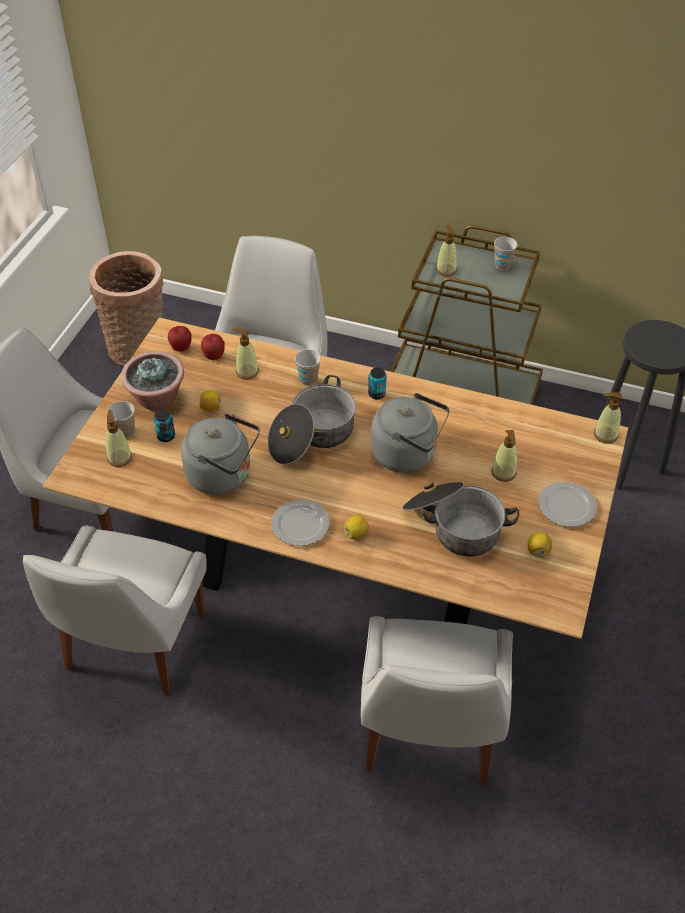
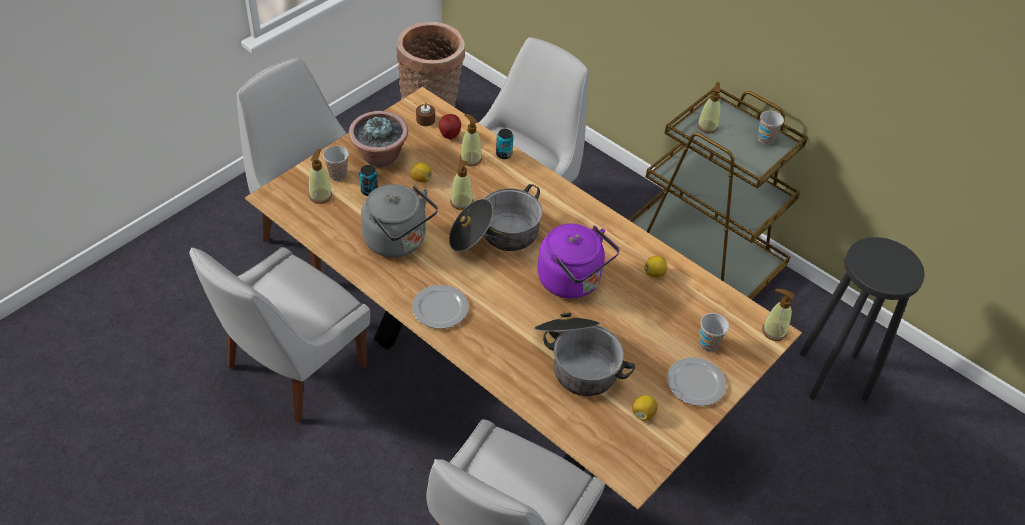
camera: 20 degrees right, 0 degrees up
(181, 348) = (425, 120): apple -> brown candle
(308, 379) = (521, 184): cup -> cup (708, 344)
(356, 533) = (484, 334): lemon -> lemon (654, 273)
(376, 394) = (575, 218): can -> can (504, 154)
(408, 454) = (573, 281): grey kettle -> purple kettle
(503, 473) = (653, 330): soap dispenser -> soap dispenser (461, 202)

